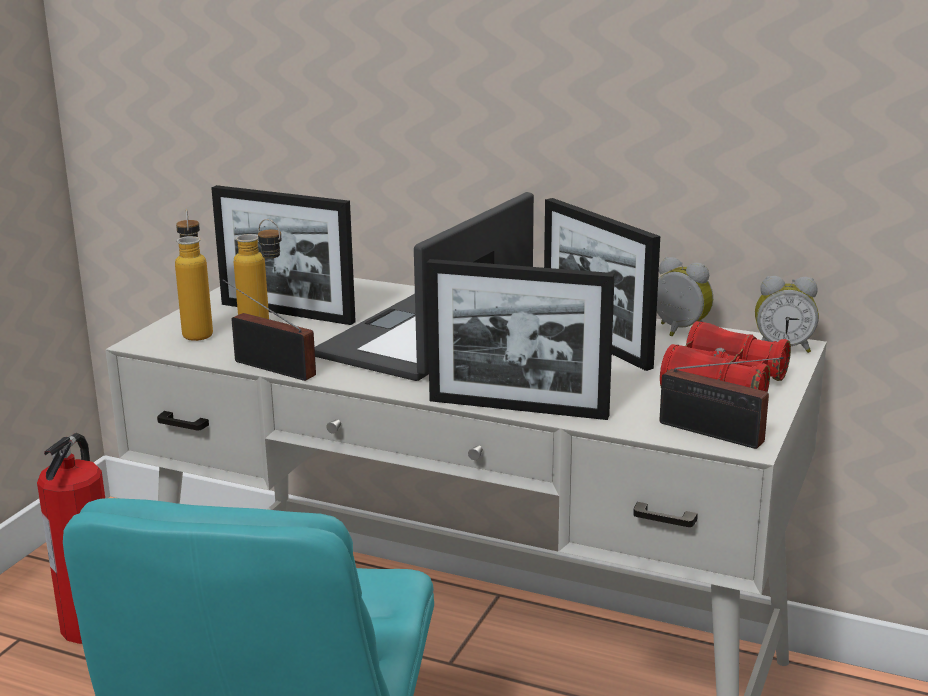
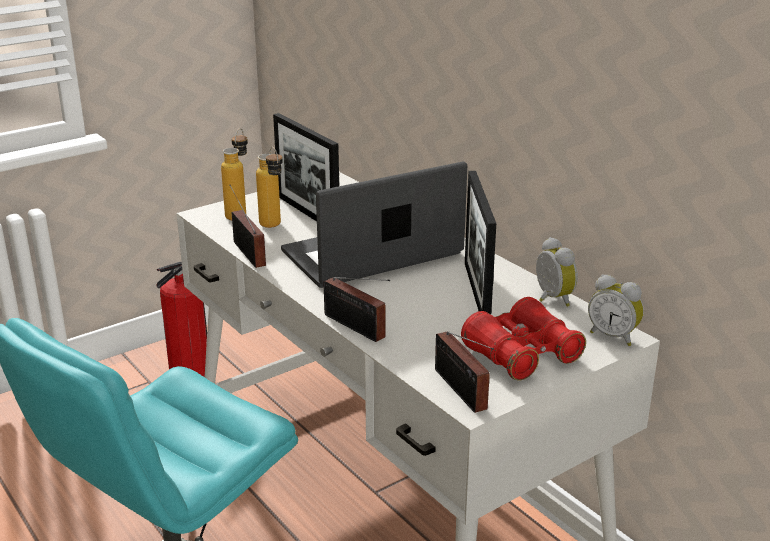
camera: 30 degrees right, 5 degrees up
(518, 408) = (356, 328): picture frame -> radio

